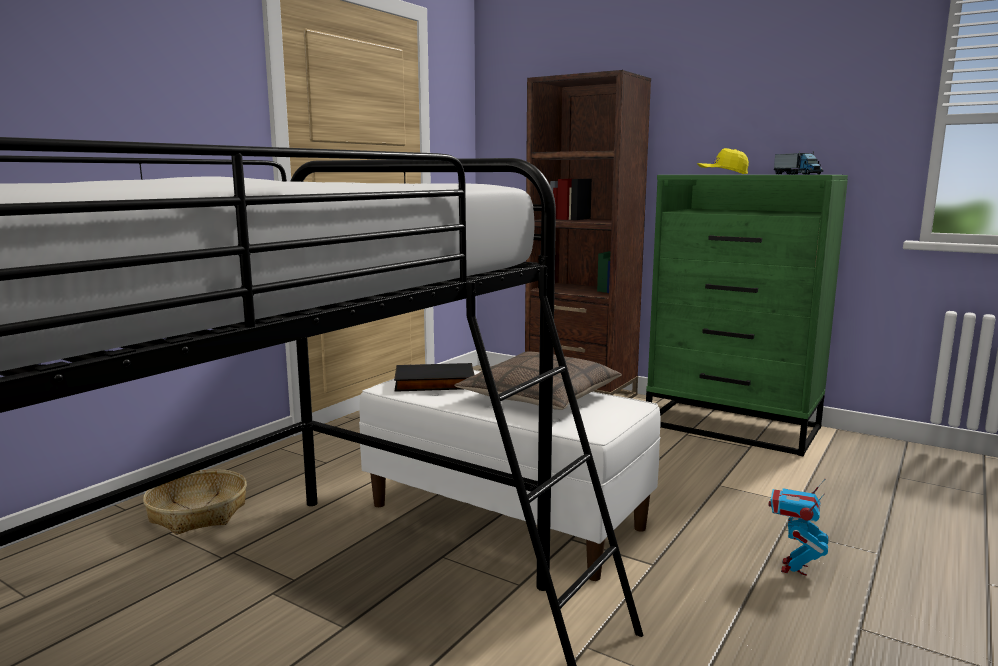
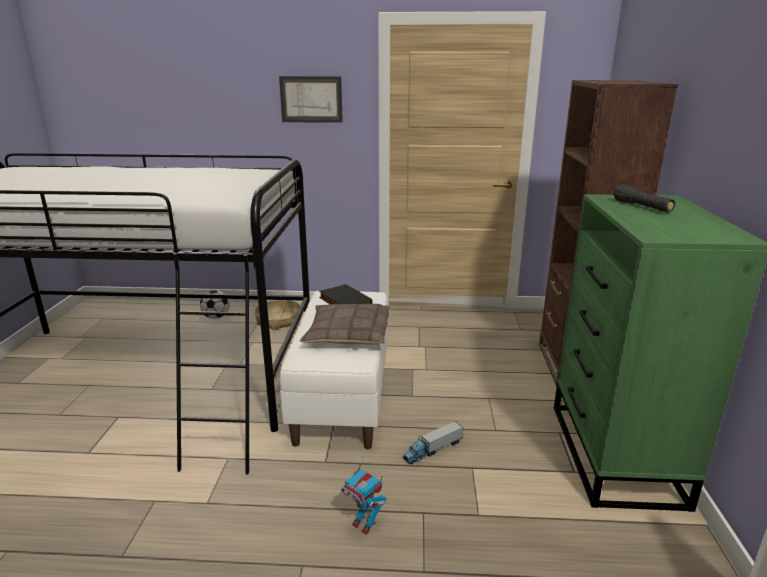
camera: 60 degrees right, 10 degrees up
(55, 571) = (216, 317): none -> football
(170, 84) = (311, 99): none -> picture
(722, 174) = (642, 207): yellow cap -> black flashlight
(793, 568) = (364, 524): toy robot -> toy robot turned 135 degrees counterclockwise
(797, 174) = (672, 229): toy truck -> toy truck (432, 450)

